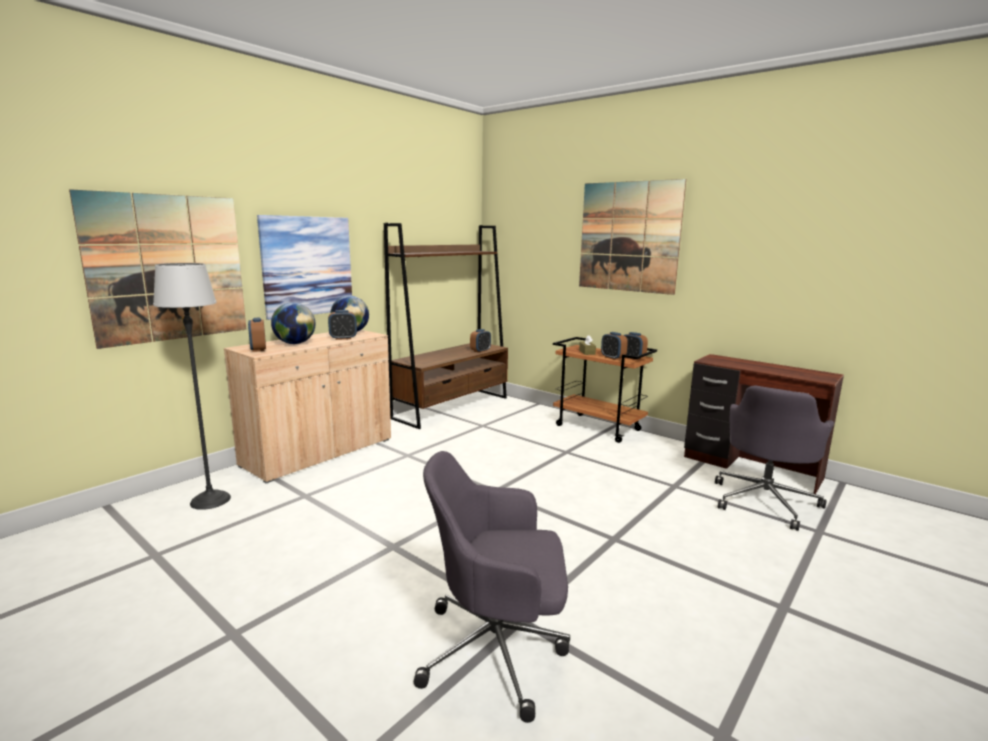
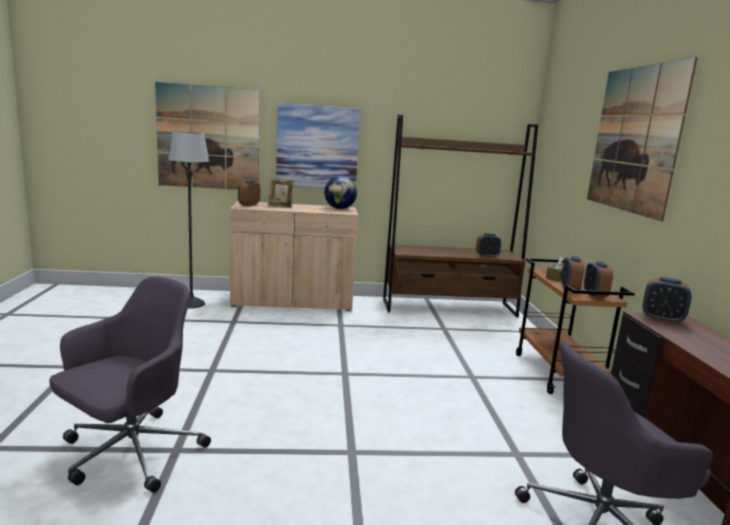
camera: 45 degrees right, 0 degrees up
(295, 343) = (280, 206): globe -> picture frame
(343, 338) = (319, 210): alarm clock -> alarm clock (662, 319)
(496, 650) = (130, 453): grey office chair -> grey office chair turned 75 degrees clockwise

